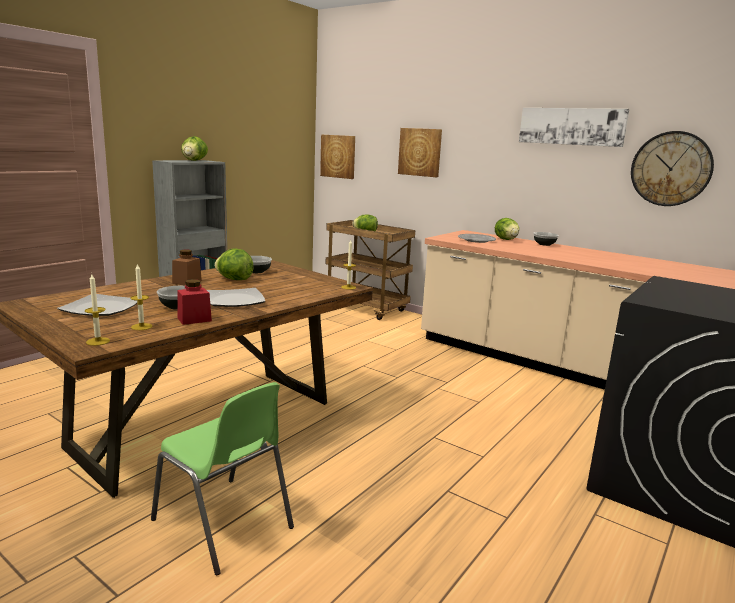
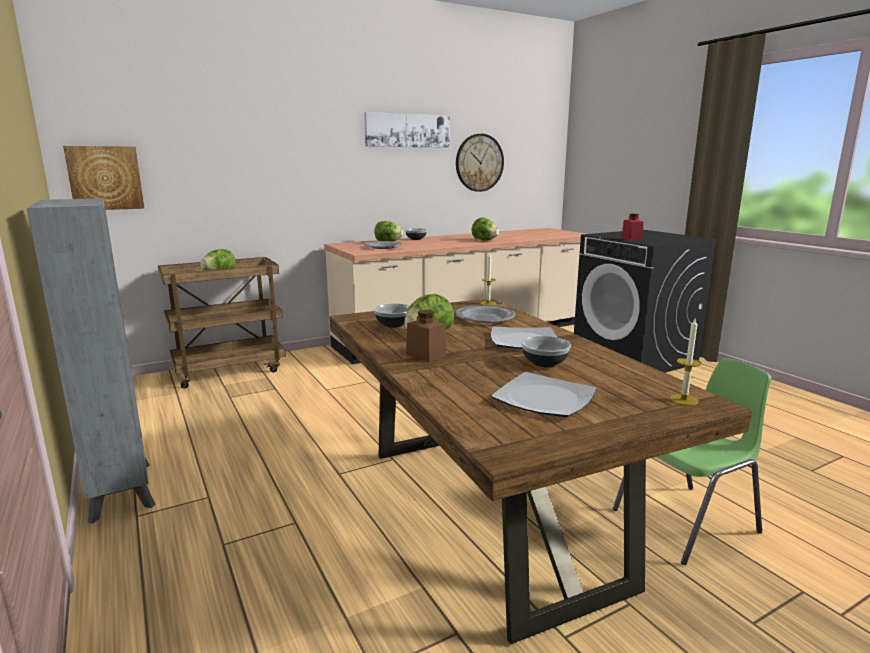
camera: 65 degrees left, 0 degrees up
(141, 327) = (625, 380): candle -> none
(194, 160) = (64, 201): lettuce -> lettuce (484, 240)
(194, 319) = (597, 359): red jar -> red jar (631, 239)
(296, 289) = (485, 318): none -> grey plate
(420, 152) = (250, 163): picture -> none

